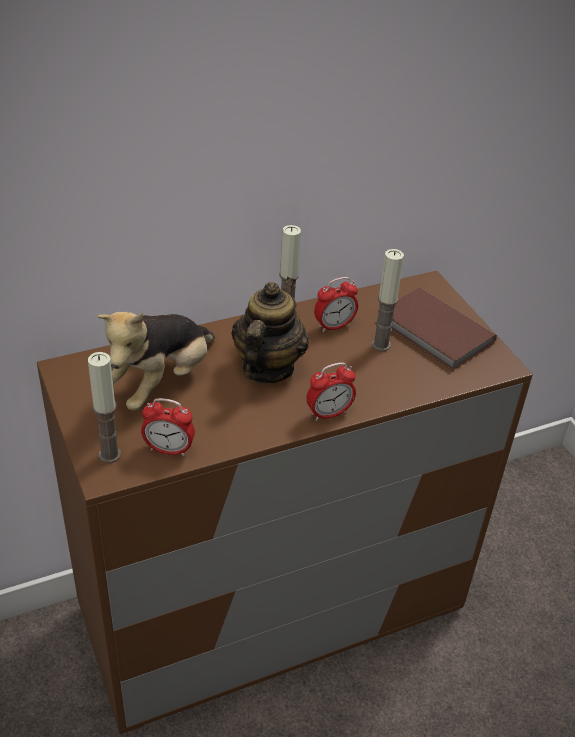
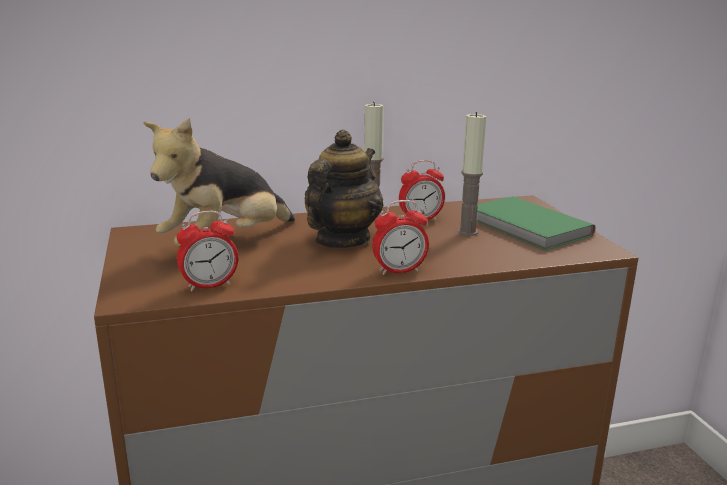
camera: 10 degrees right, 20 degrees down
(109, 454) = (142, 285): candle -> none
(169, 449) = (209, 285): alarm clock -> alarm clock turned 45 degrees counterclockwise
(434, 333) = (527, 227): brown book -> green book

